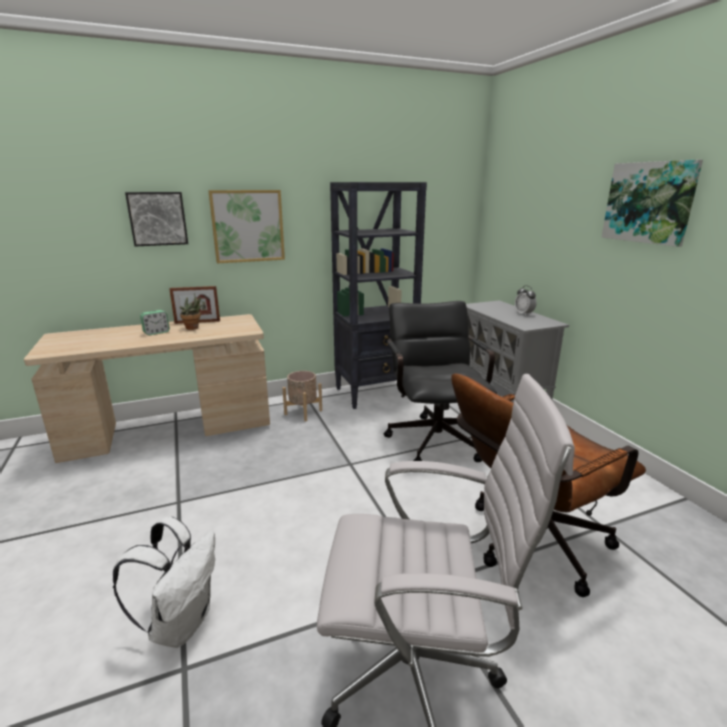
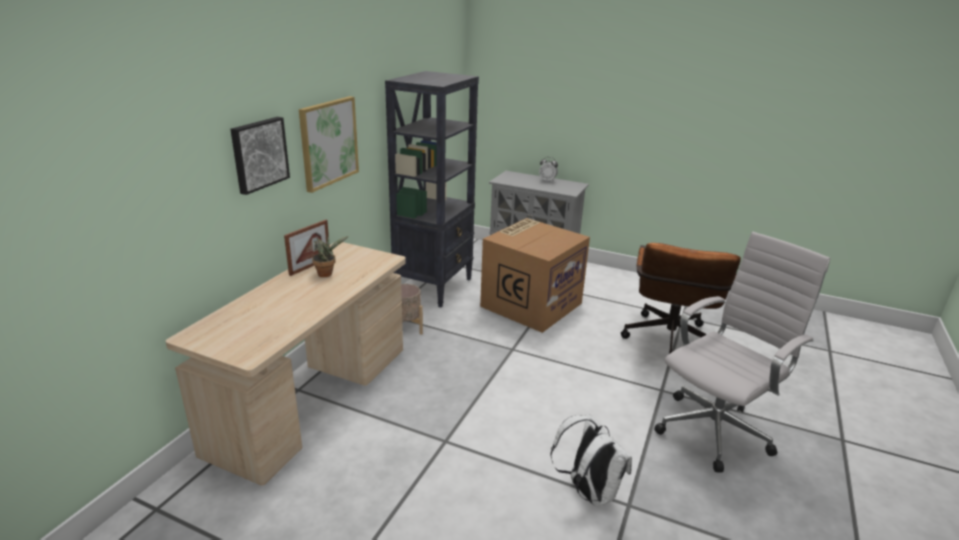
camera: 45 degrees left, 5 degrees up
(156, 332) = (303, 291): alarm clock -> none
(434, 436) = (531, 304): black office chair -> cardboard box
(649, 202) = (648, 91): picture -> none

